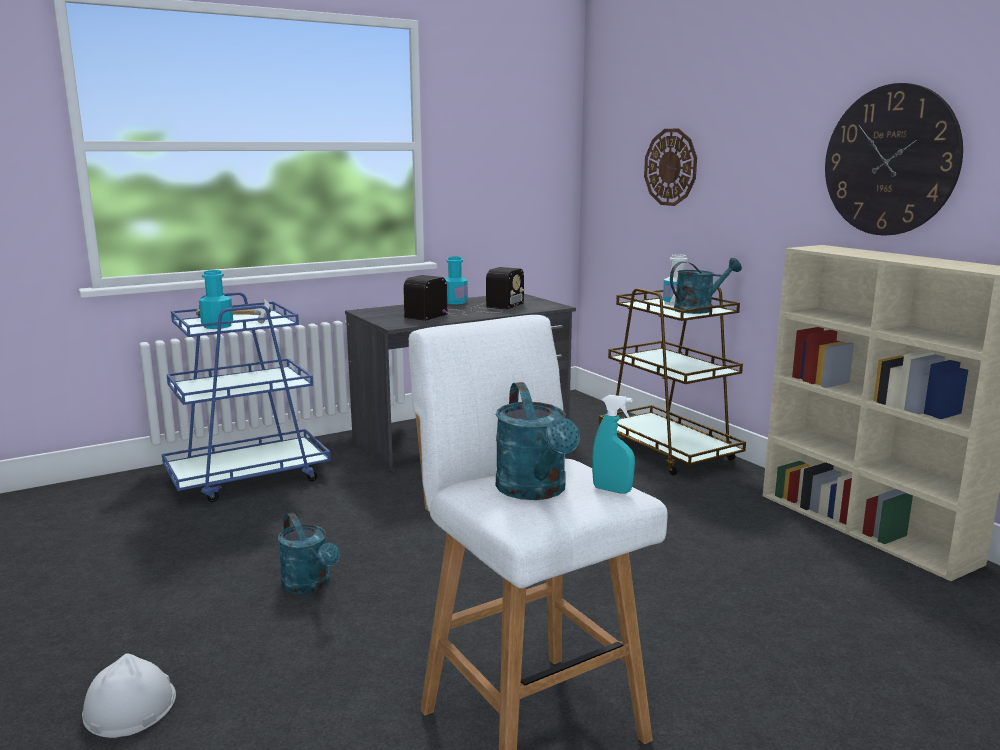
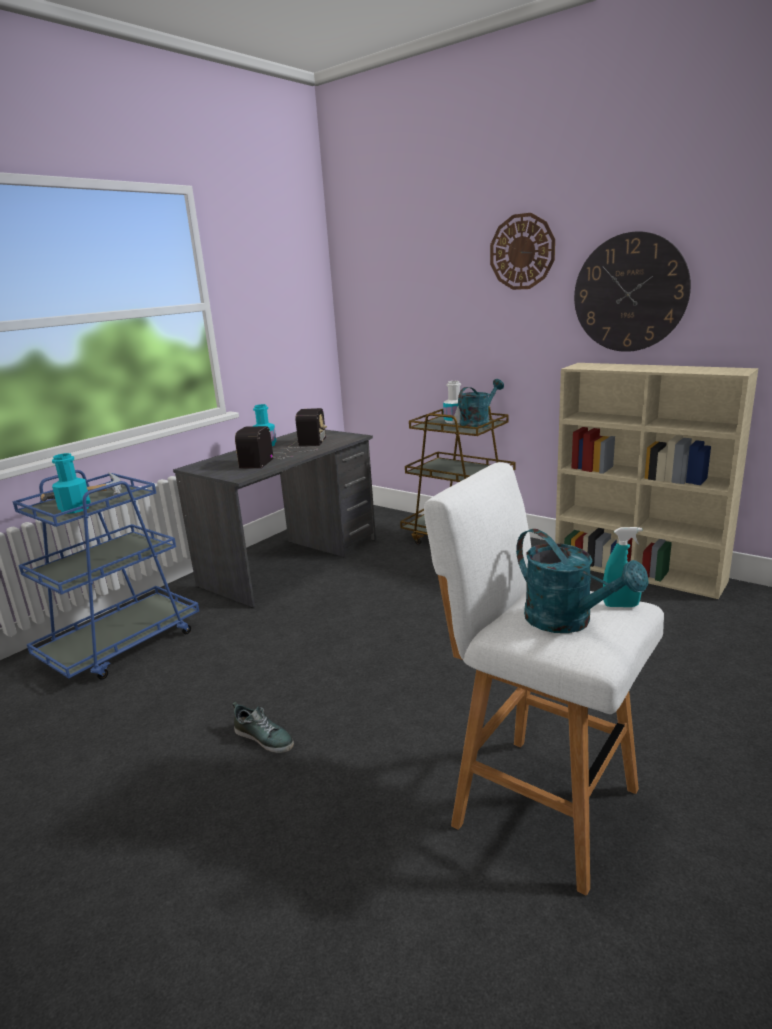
camera: 20 degrees left, 5 degrees up
(129, 706) = (182, 921): white hard hat -> none
(310, 585) = (264, 737): turquoise watering can -> shoe
(670, 167) = (427, 308): wall clock -> wall clock (522, 252)

